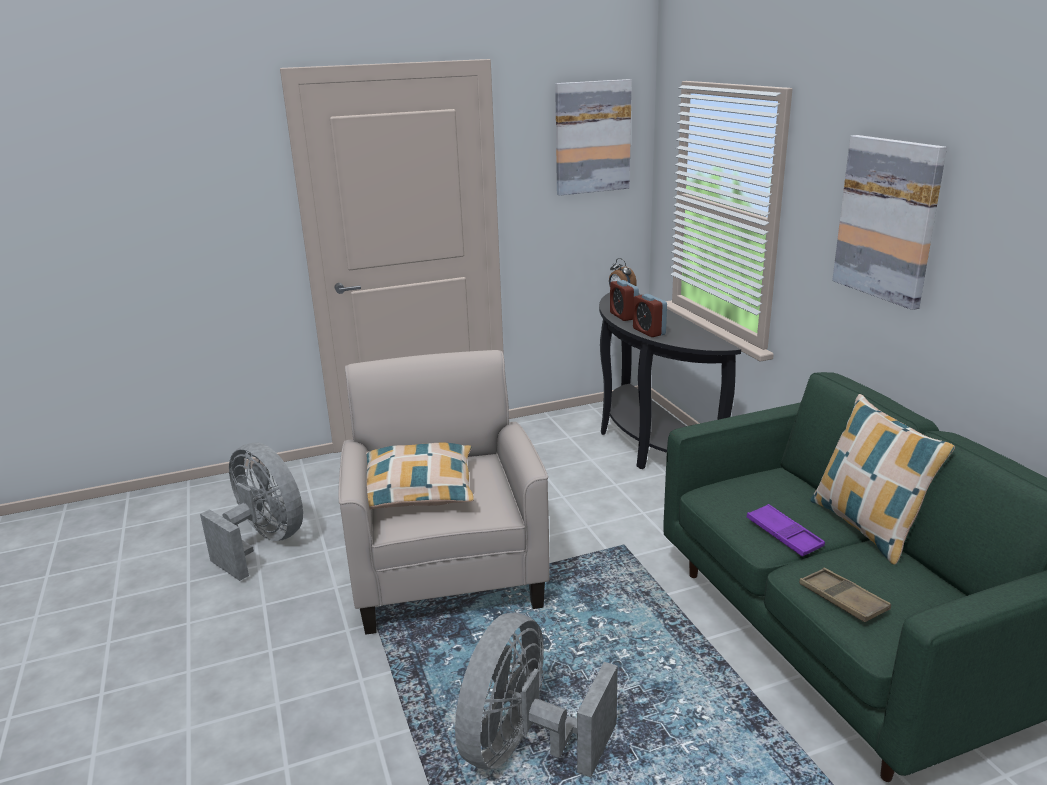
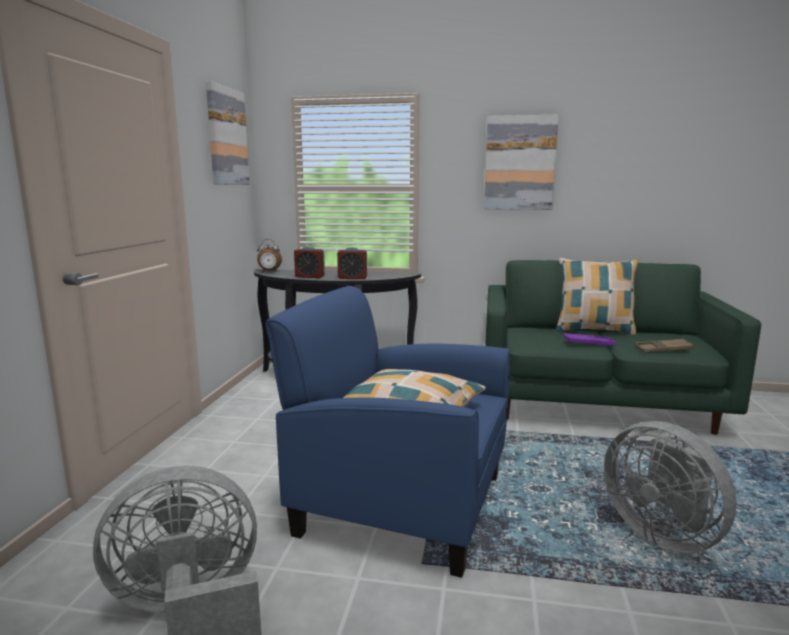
camera: 60 degrees left, 10 degrees down
(447, 569) = (399, 503): beige armchair -> blue armchair

